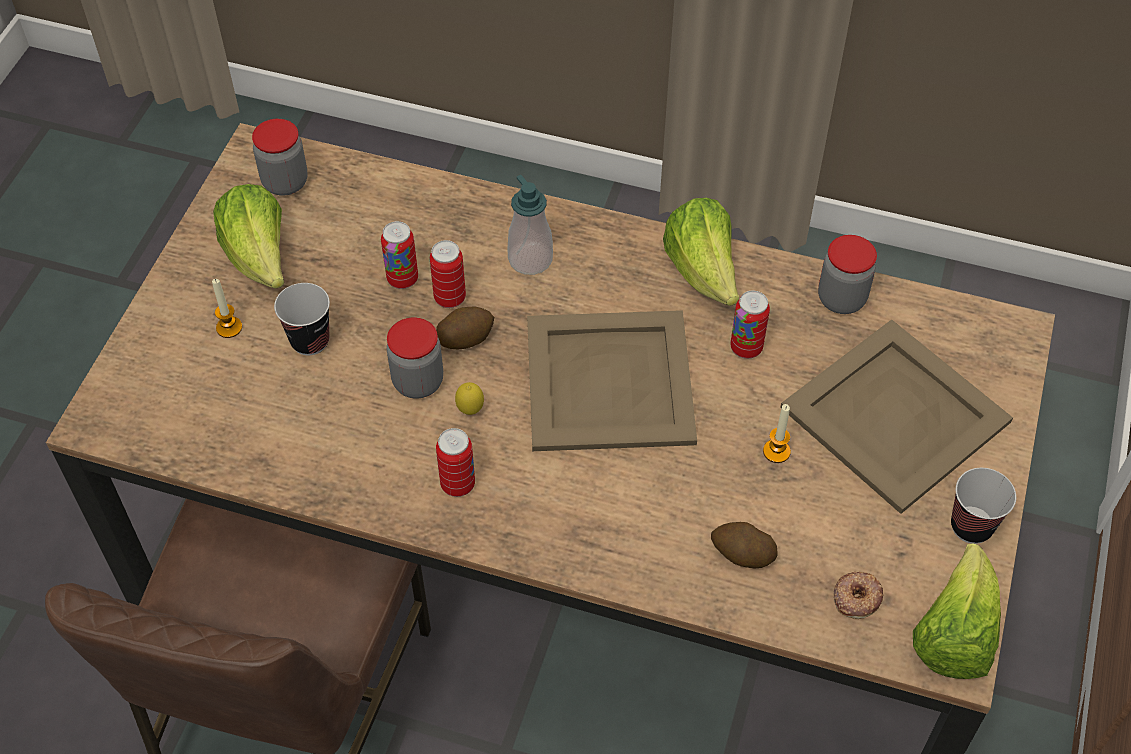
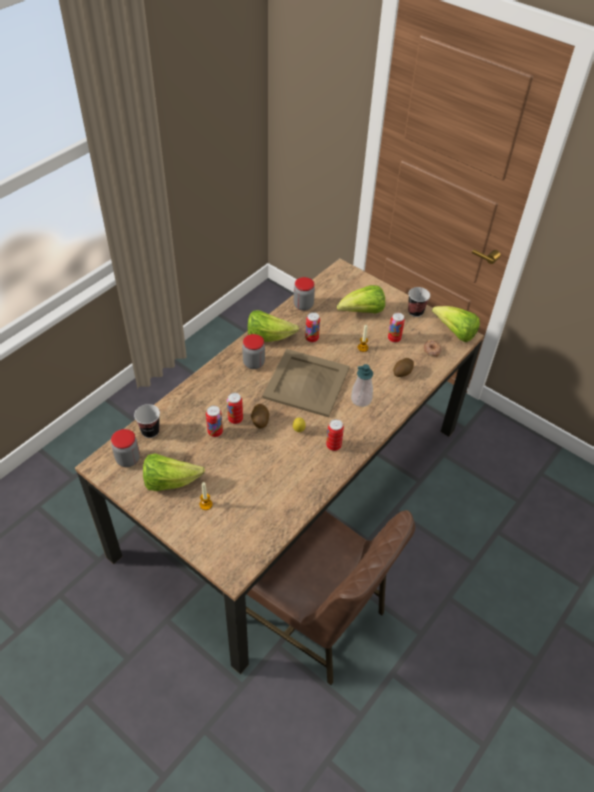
camera: 70 degrees left, 5 degrees down
(310, 340) = (231, 475): cup -> cup (150, 431)
(418, 382) = (274, 443): jar -> jar (254, 363)
(530, 259) = (230, 386): soap dispenser -> soap dispenser (361, 399)
(845, 506) = (394, 339): none -> can
(895, 416) = (362, 312): beige tray -> lettuce

